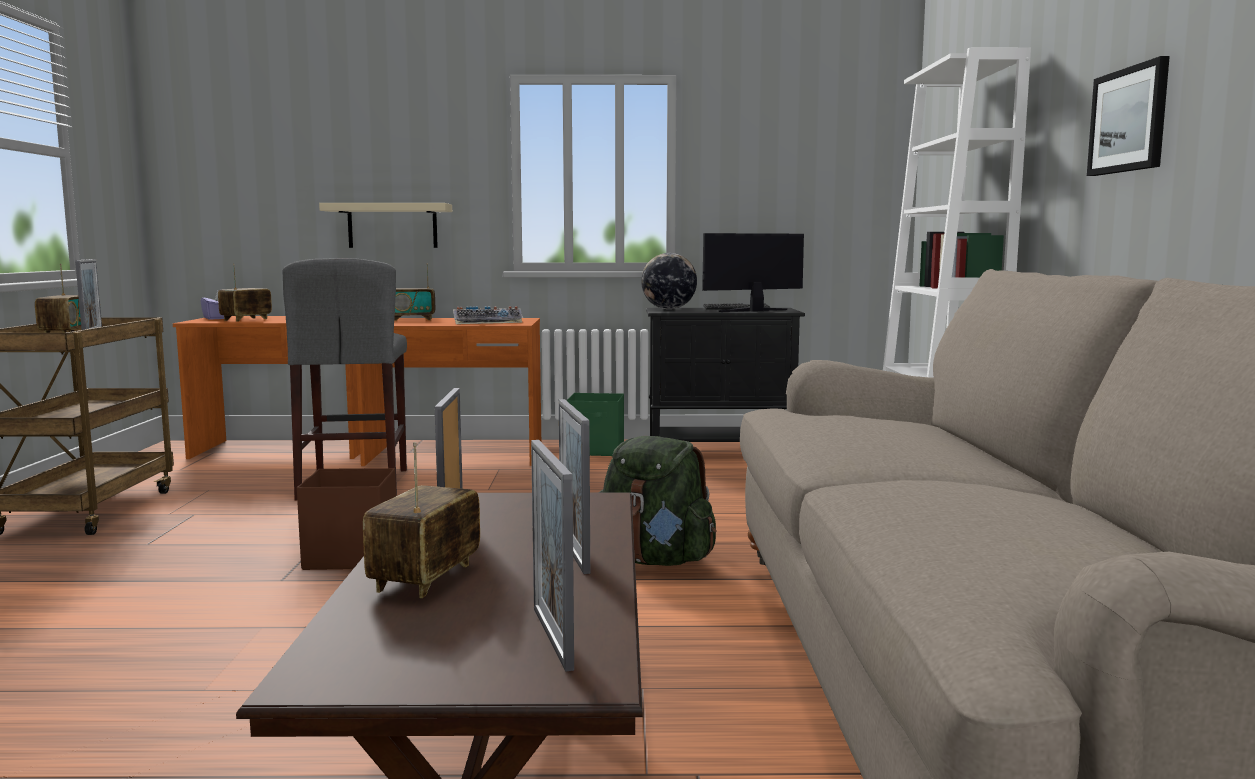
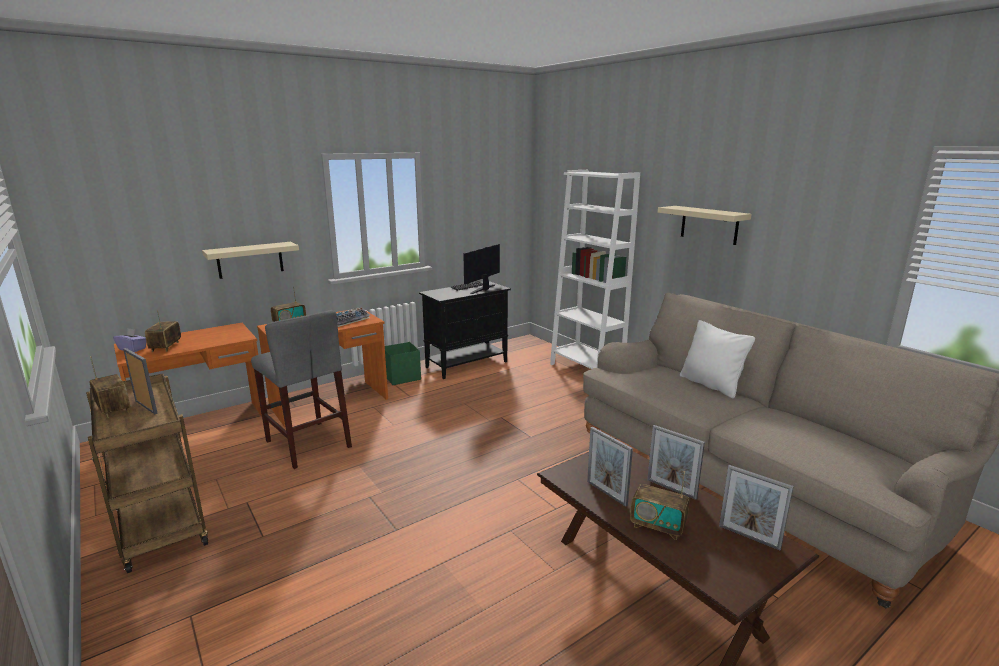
camera: 35 degrees left, 10 degrees up
(350, 557) = (404, 499): brown storage box -> none
(426, 578) = (657, 526): radio -> radio turned 45 degrees counterclockwise
(655, 560) = (544, 449): green backpack -> none
(668, 309) = (437, 293): globe -> none
(959, 444) = (711, 385): none -> white pillow
(1129, 120) = (709, 225): picture -> beige shelf

